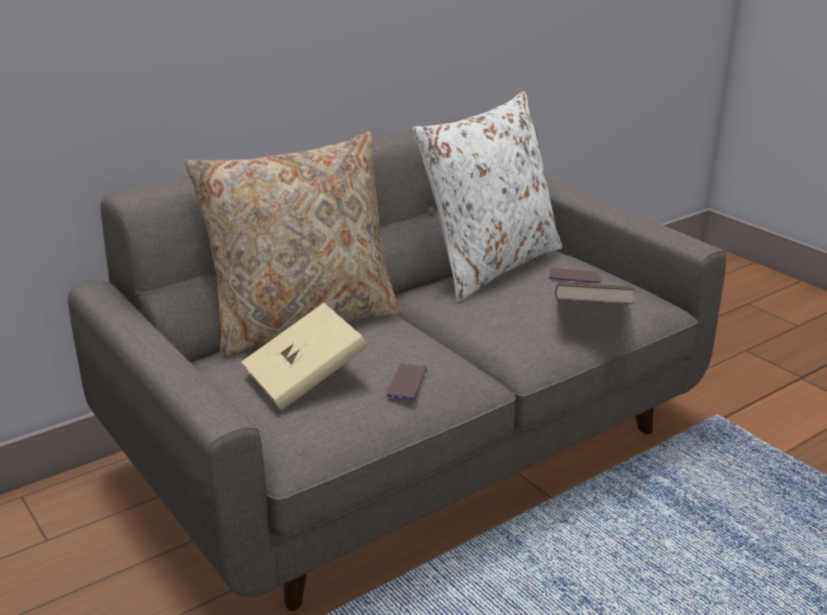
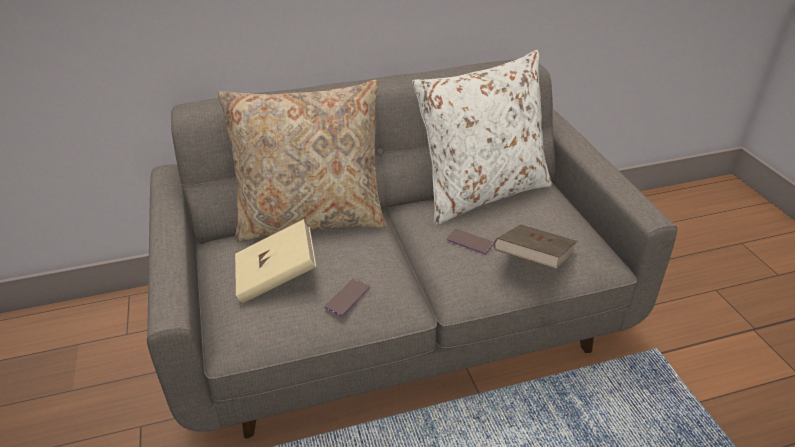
camera: 20 degrees right, 10 degrees up
(574, 276) = (543, 218): phone -> phone (470, 242)

